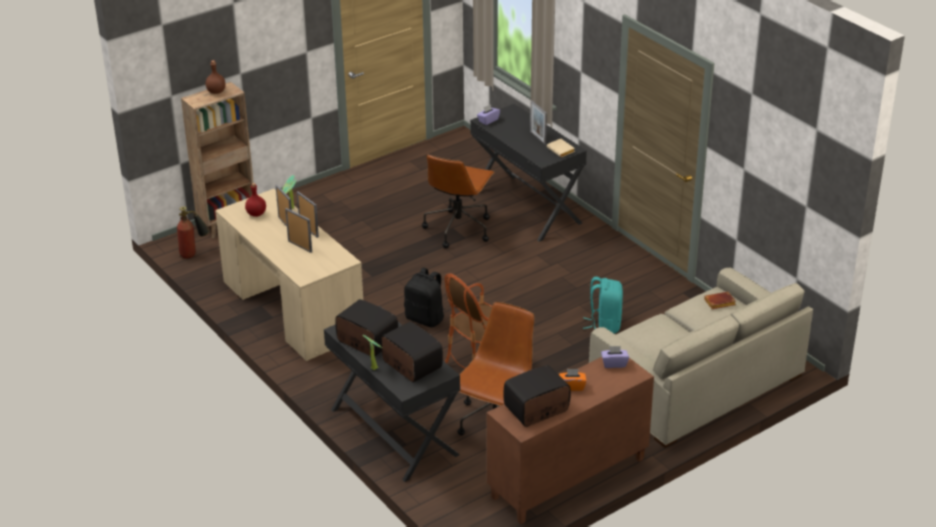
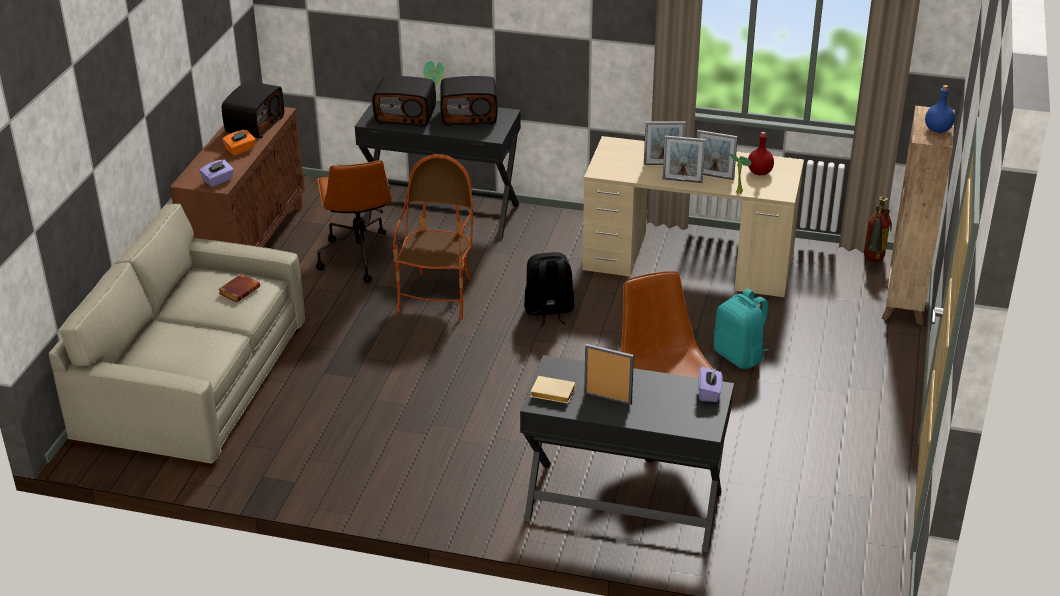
camera: 140 degrees right, 0 degrees up
(216, 91) = (938, 130): brown bottle -> blue bottle
(604, 325) = (352, 395): turquoise backpack -> turquoise backpack (740, 356)
(719, 303) = (186, 360): brown book -> brown book (239, 290)

